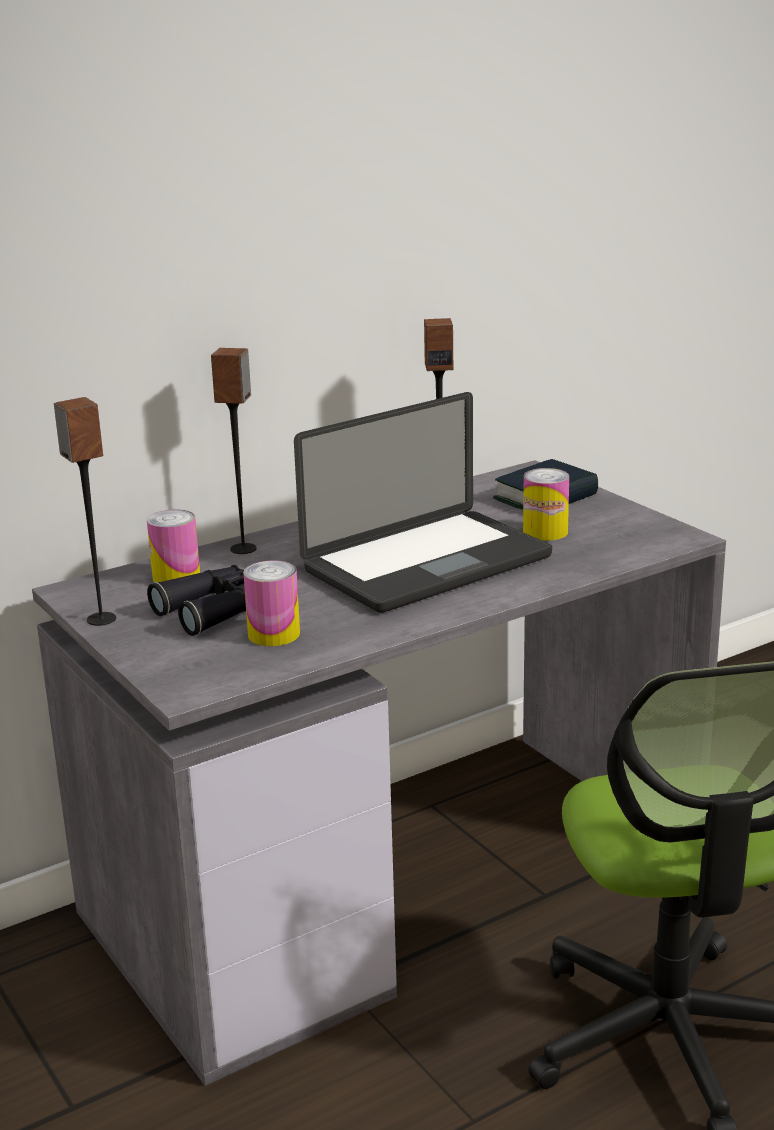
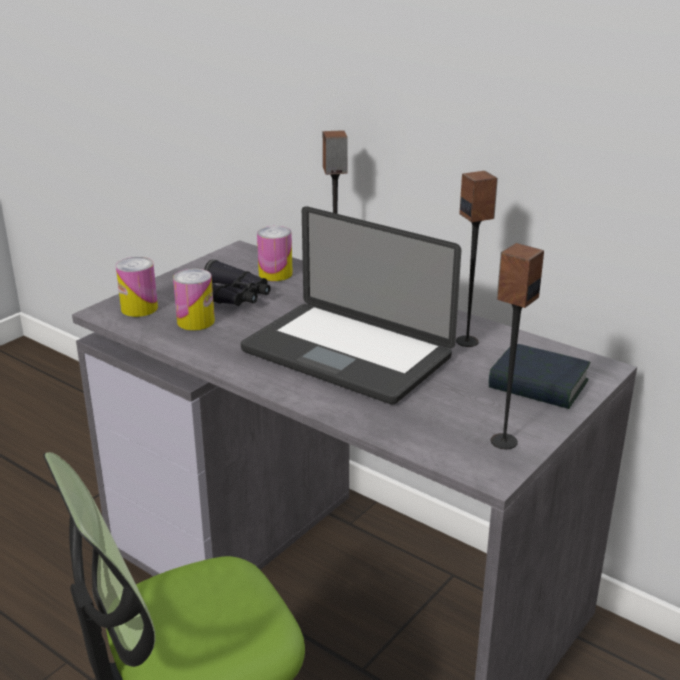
camera: 70 degrees right, 5 degrees up
(100, 619) = (200, 267): speaker -> speaker (503, 441)
(545, 532) = (451, 396): can -> can (139, 308)

